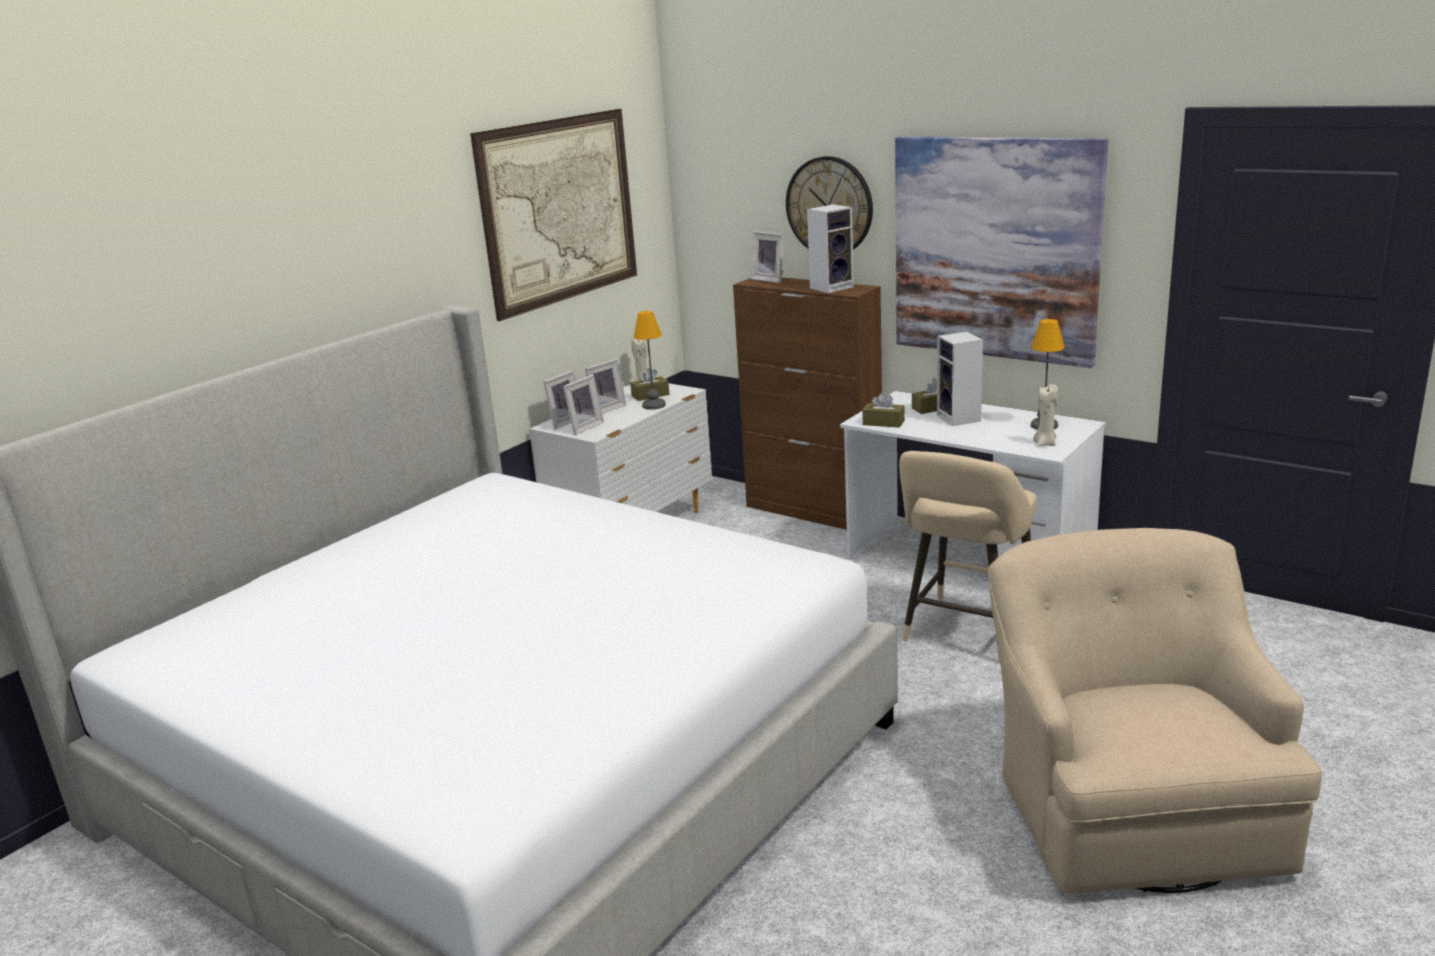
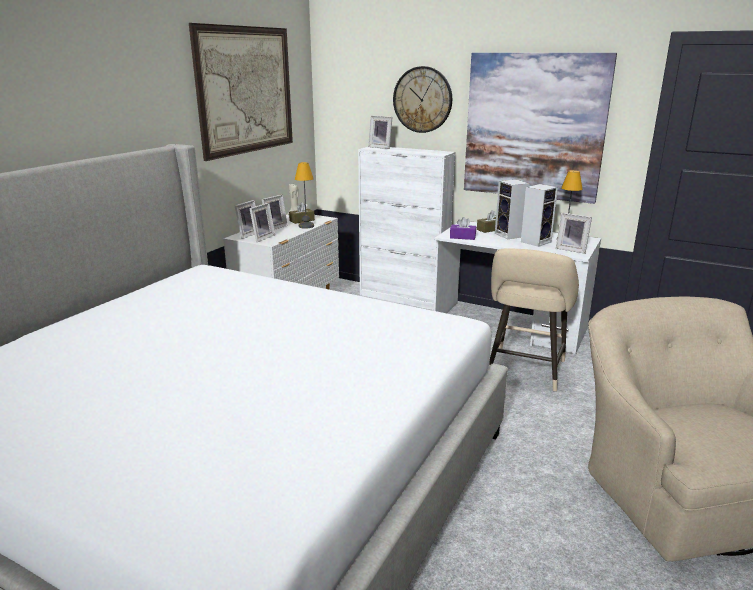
camera: 10 degrees left, 0 degrees up
(814, 512) = (403, 298): brown cabinet -> white cabinet
(832, 287) = (424, 151): speaker -> speaker (536, 241)
(883, 423) = (462, 237): brown tissue box -> purple tissue box
(1045, 443) = (572, 249): beige candle -> picture frame

